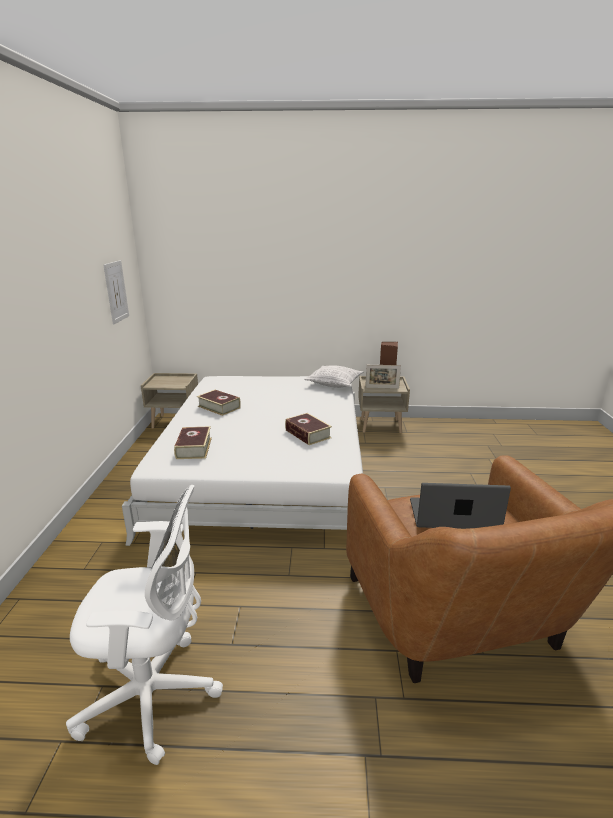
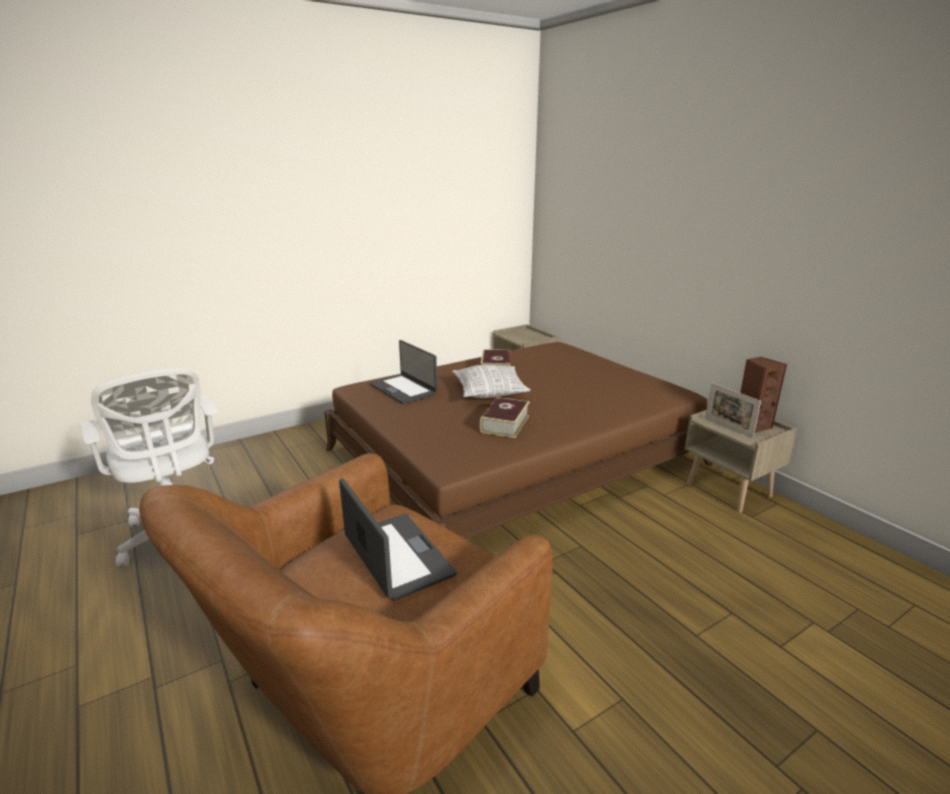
camera: 55 degrees right, 0 degrees up
(116, 291) = (475, 225): picture -> none
(194, 448) = (403, 389): book -> laptop
(266, 467) = (513, 457): white bed -> brown bed
(334, 383) = (660, 395): pillow -> pillow (490, 392)

